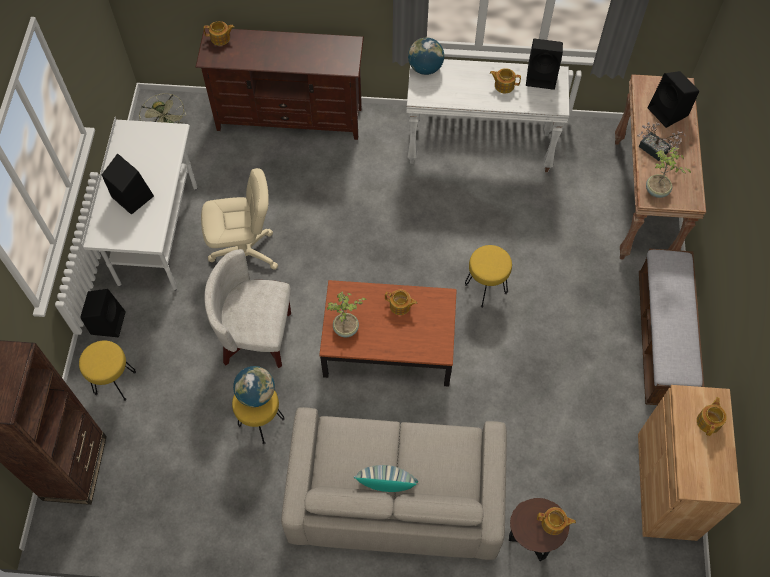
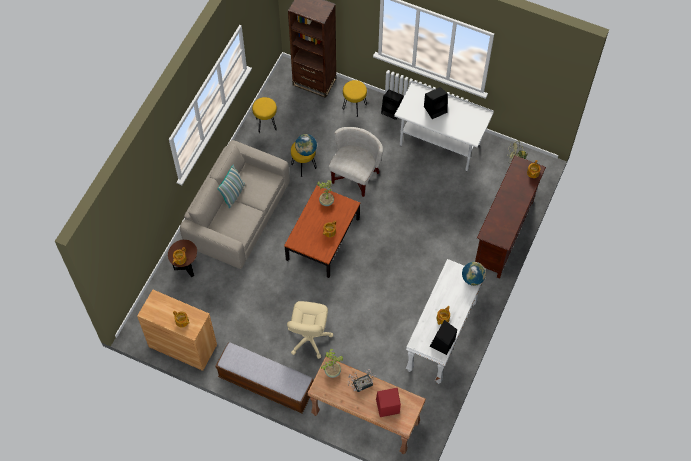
camera: 110 degrees right, 0 degrees up
(245, 255) = (410, 184): beige office chair -> beige office chair (309, 338)
(486, 289) = (338, 302): yellow stool -> yellow stool (266, 124)
(668, 112) = (387, 406): black speaker -> red speaker

